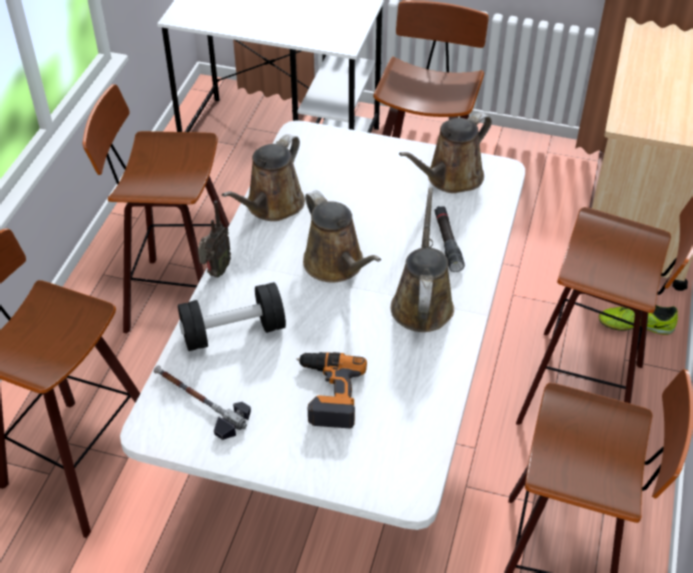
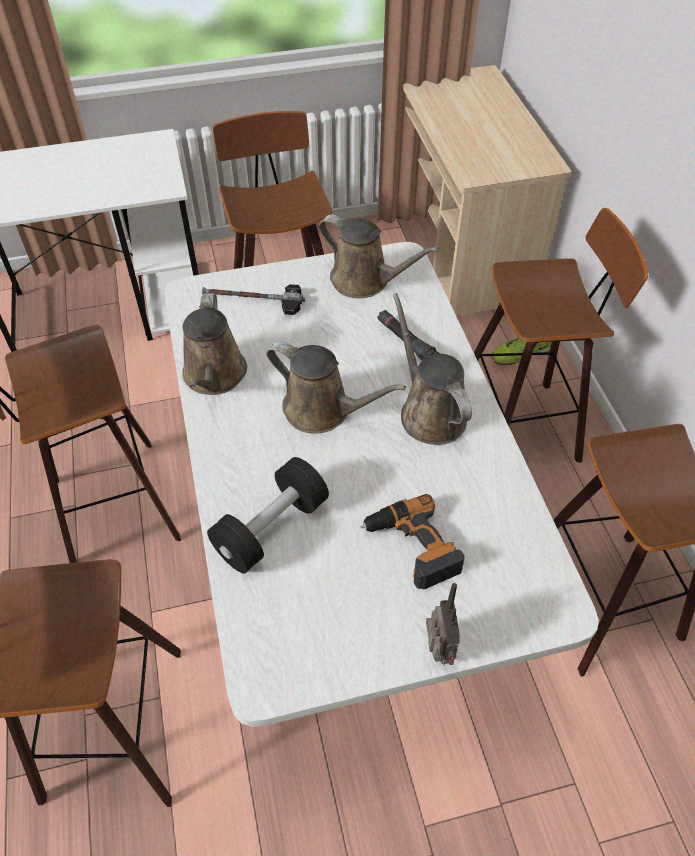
camera: 30 degrees left, 5 degrees up
(198, 402) = (291, 624): hammer -> hammer (253, 300)
(216, 272) = (206, 471): radio -> radio (438, 652)
(450, 178) = (365, 281): brown watering can -> brown watering can turned 75 degrees counterclockwise

